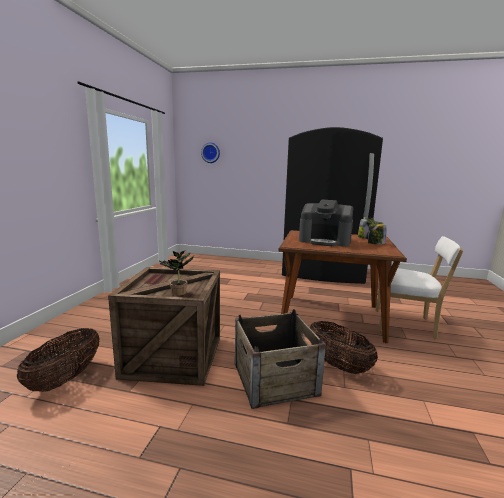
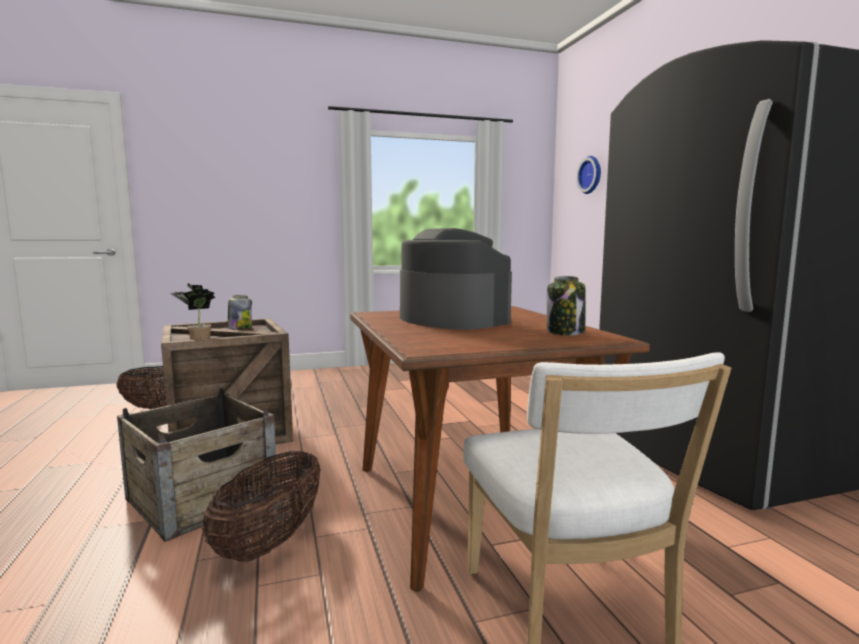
camera: 60 degrees right, 5 degrees down
(325, 241) = (452, 320): coffee machine -> coffee machine turned 150 degrees clockwise
(375, 243) = (510, 339): jar -> jar (240, 328)

